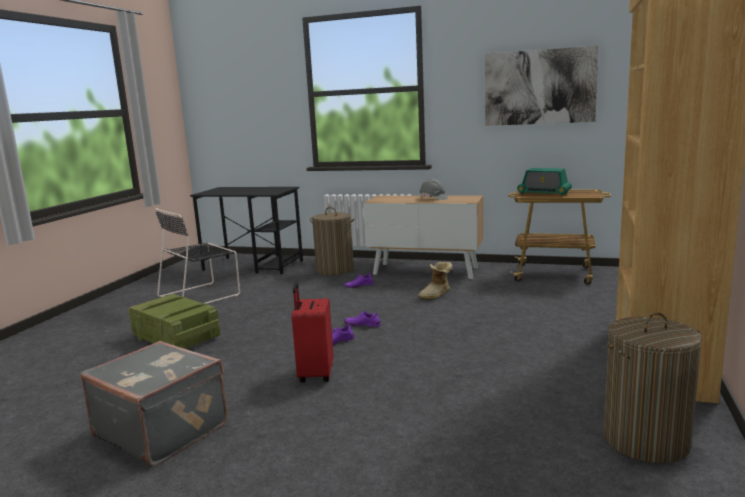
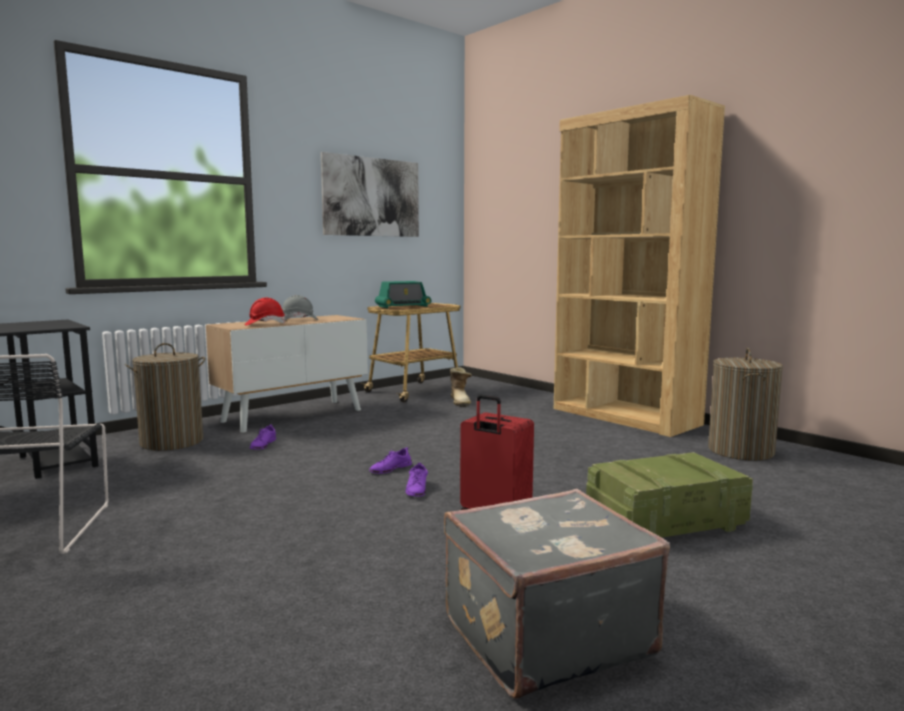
camera: 60 degrees left, 5 degrees down
(175, 338) = (190, 579): crate -> crate (664, 521)
(398, 200) = (264, 324): none -> red hard hat
(436, 295) = (374, 428): boot -> boot (461, 402)

